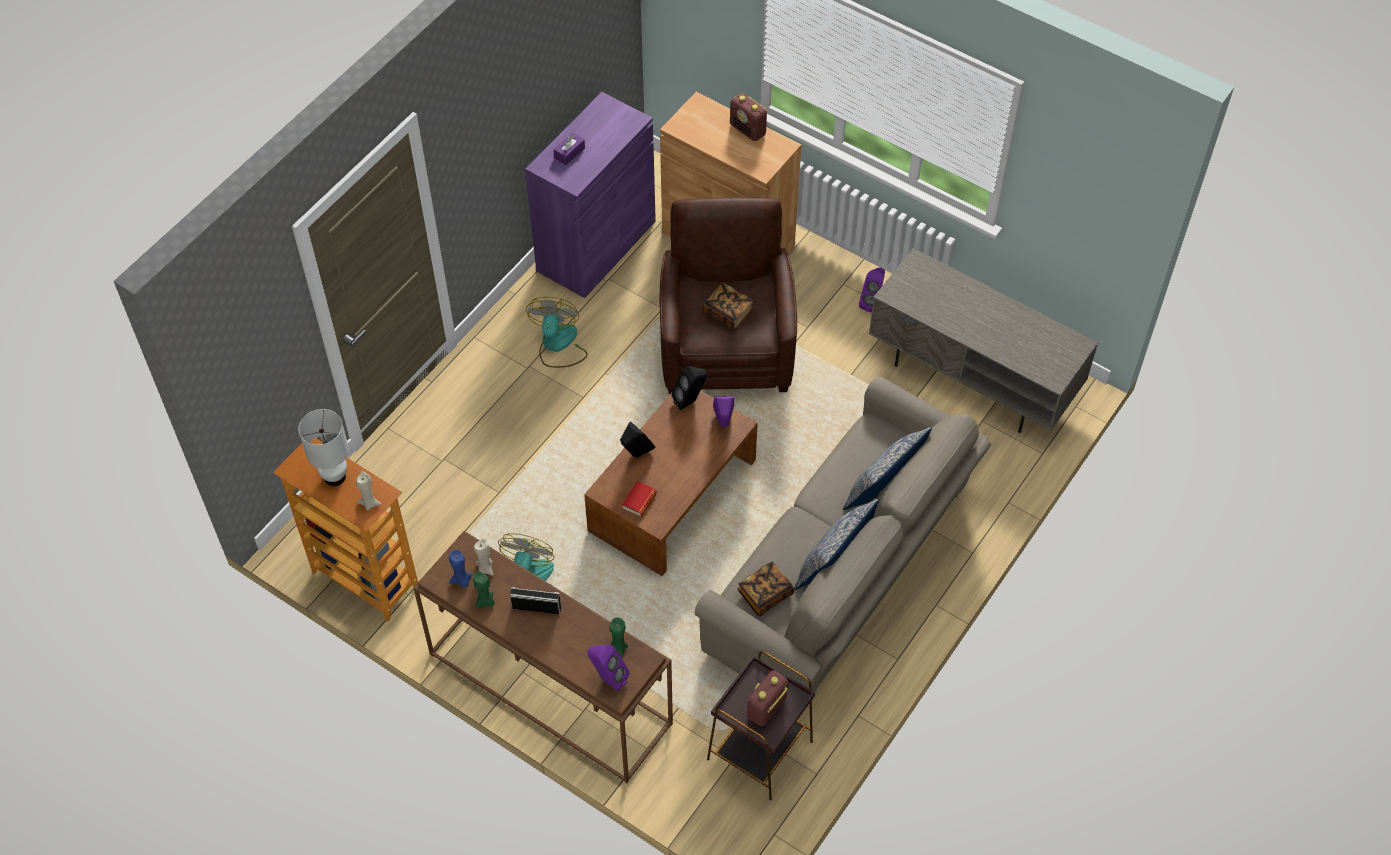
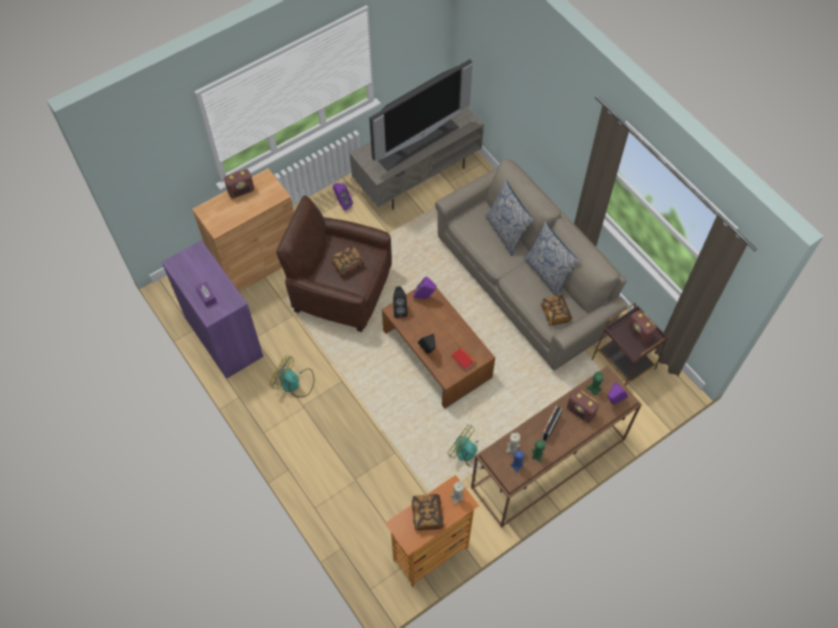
camera: 70 degrees left, 5 degrees up
(334, 476) = (427, 515): white table lamp -> book
(575, 639) = (580, 412): none -> radio
(980, 317) = (415, 139): none -> television

